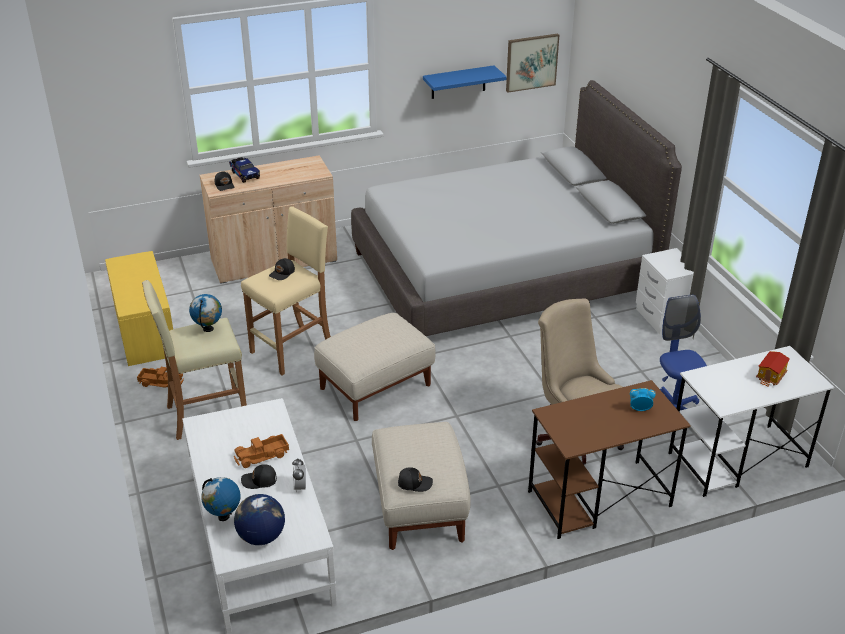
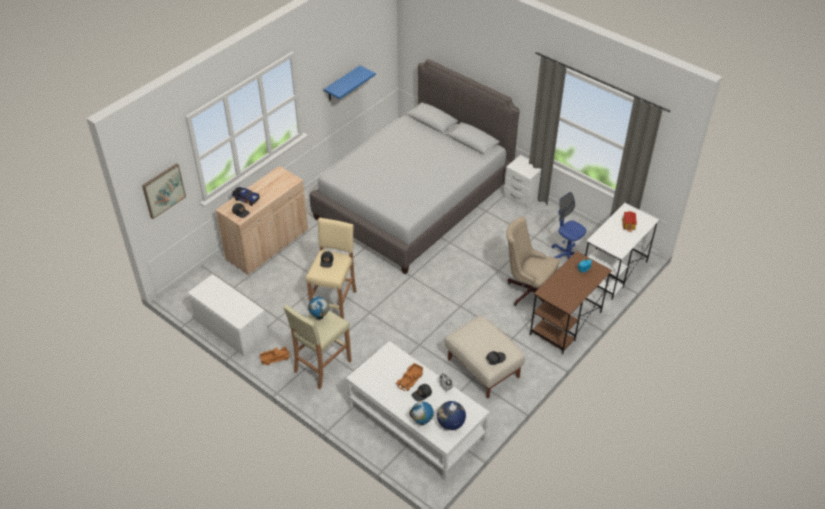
camera: 30 degrees left, 10 degrees up
(144, 330) = (230, 328): yellow bench -> white bench
(375, 386) = (402, 307): beige ottoman -> none
(531, 62) = (378, 54): picture -> picture (163, 190)

